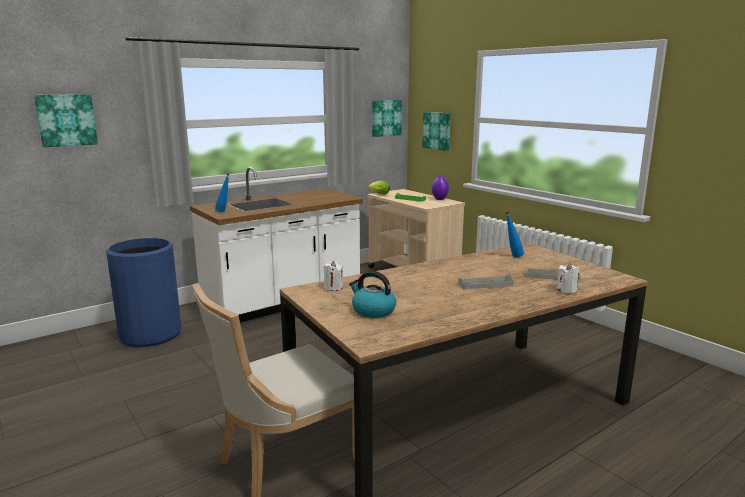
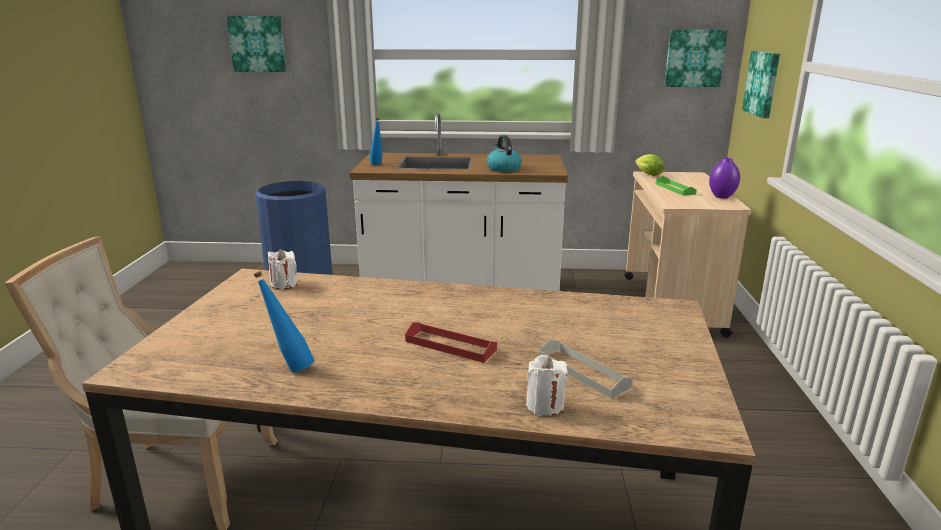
camera: 40 degrees right, 5 degrees up
(372, 311) = (239, 329): kettle -> kettle (503, 169)
(485, 284) = (450, 346): grey tray -> red tray
(512, 257) = (604, 316): blue bottle -> blue bottle (289, 367)

